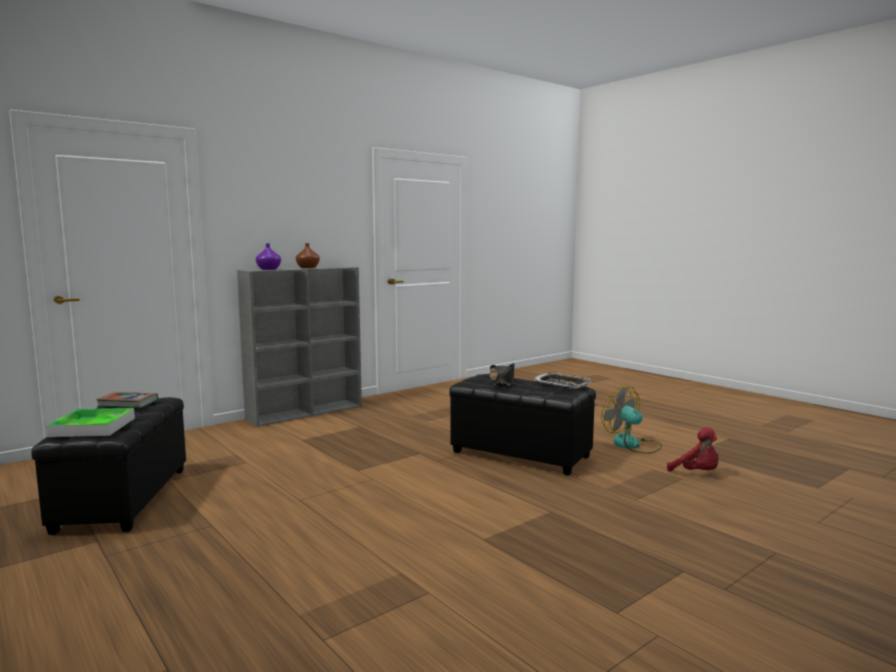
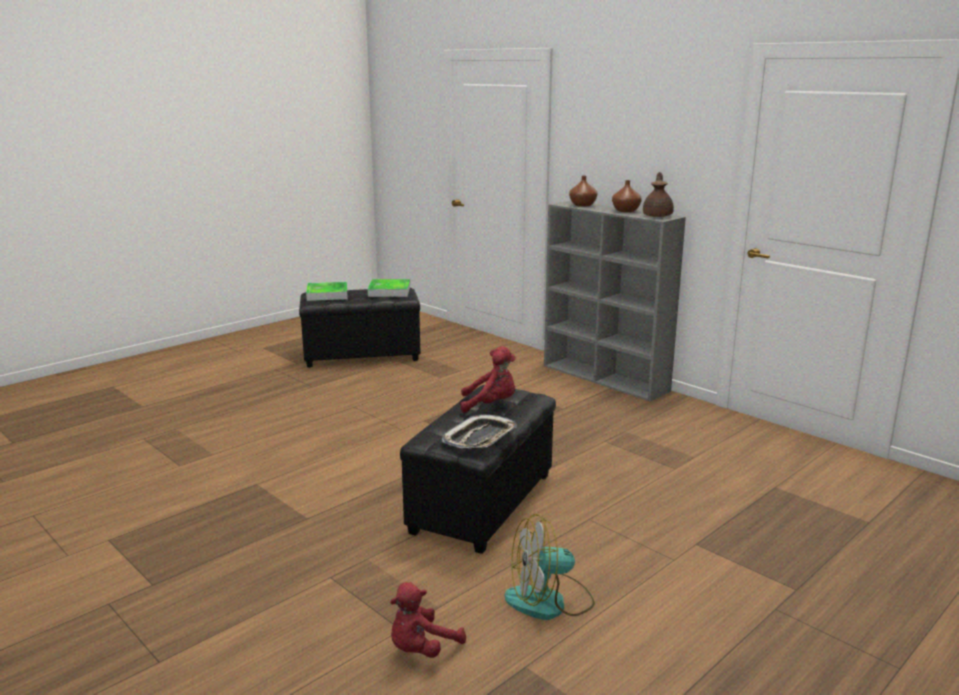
camera: 85 degrees right, 10 degrees up
(128, 403) = (389, 291): book -> tray
(268, 269) = (582, 205): purple vase -> brown vase
(335, 267) = (658, 216): none -> brown teapot
(502, 382) = (490, 405): black hat -> red plush toy
(632, 445) = (549, 601): fan -> fan turned 150 degrees counterclockwise

